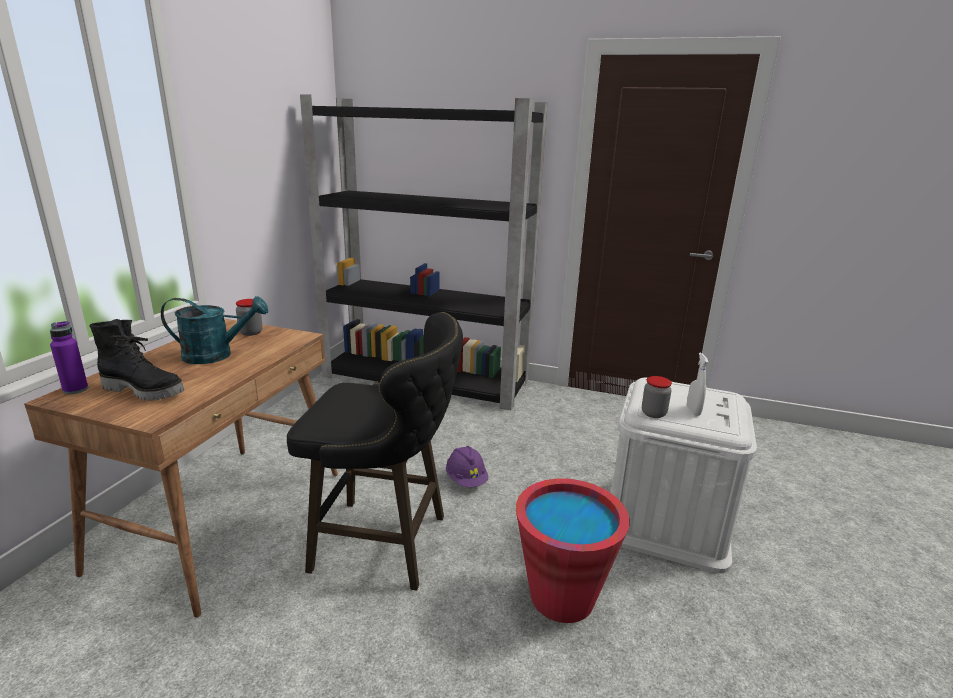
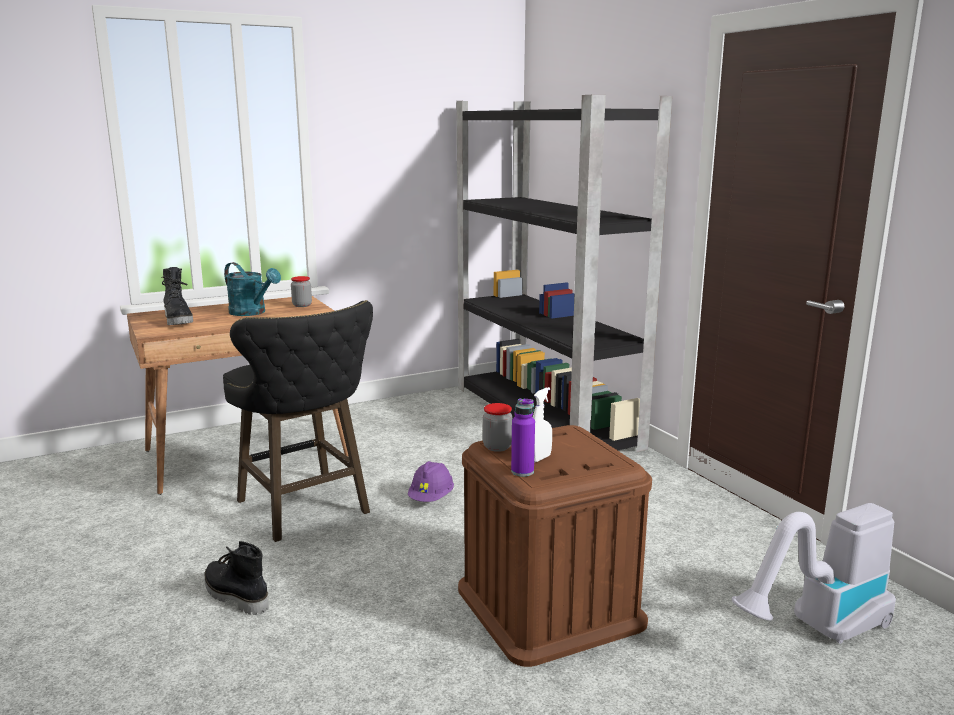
camera: 45 degrees right, 5 degrees down
(75, 389) = (156, 313): purple bottle -> purple bottle (522, 471)
(478, 666) = (234, 596): none -> black boot
(562, 597) = (353, 597): red bucket -> none
(666, 519) = (549, 605): white storage box -> brown storage box
(772, 459) = (818, 631): none -> vacuum cleaner

